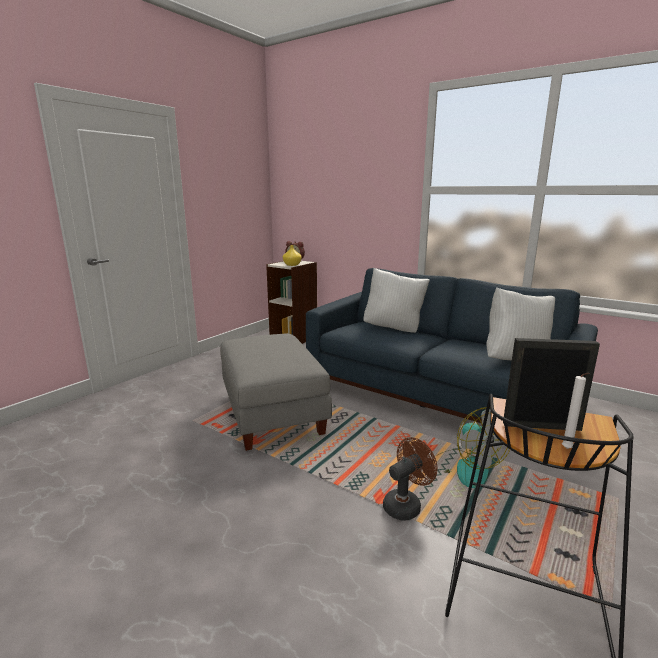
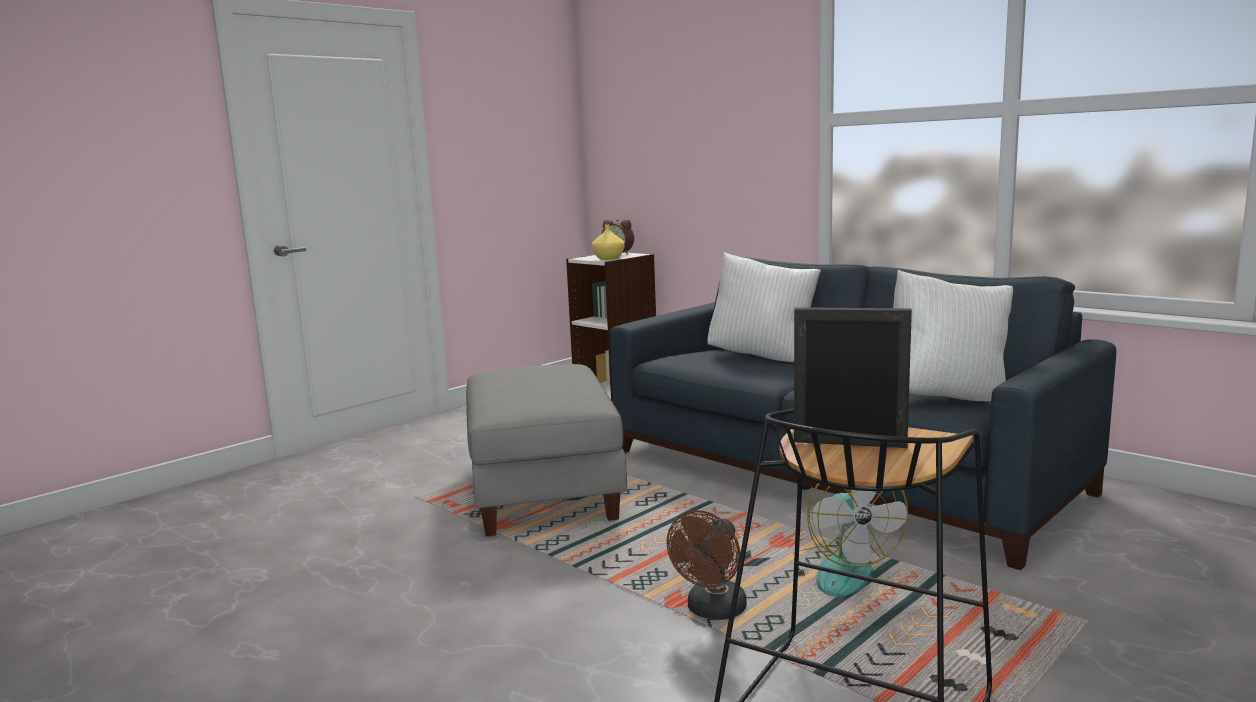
camera: 10 degrees right, 5 degrees down
(406, 505) = (712, 611): brown fan -> brown fan turned 150 degrees clockwise
(568, 450) = (865, 466): white candle -> none

